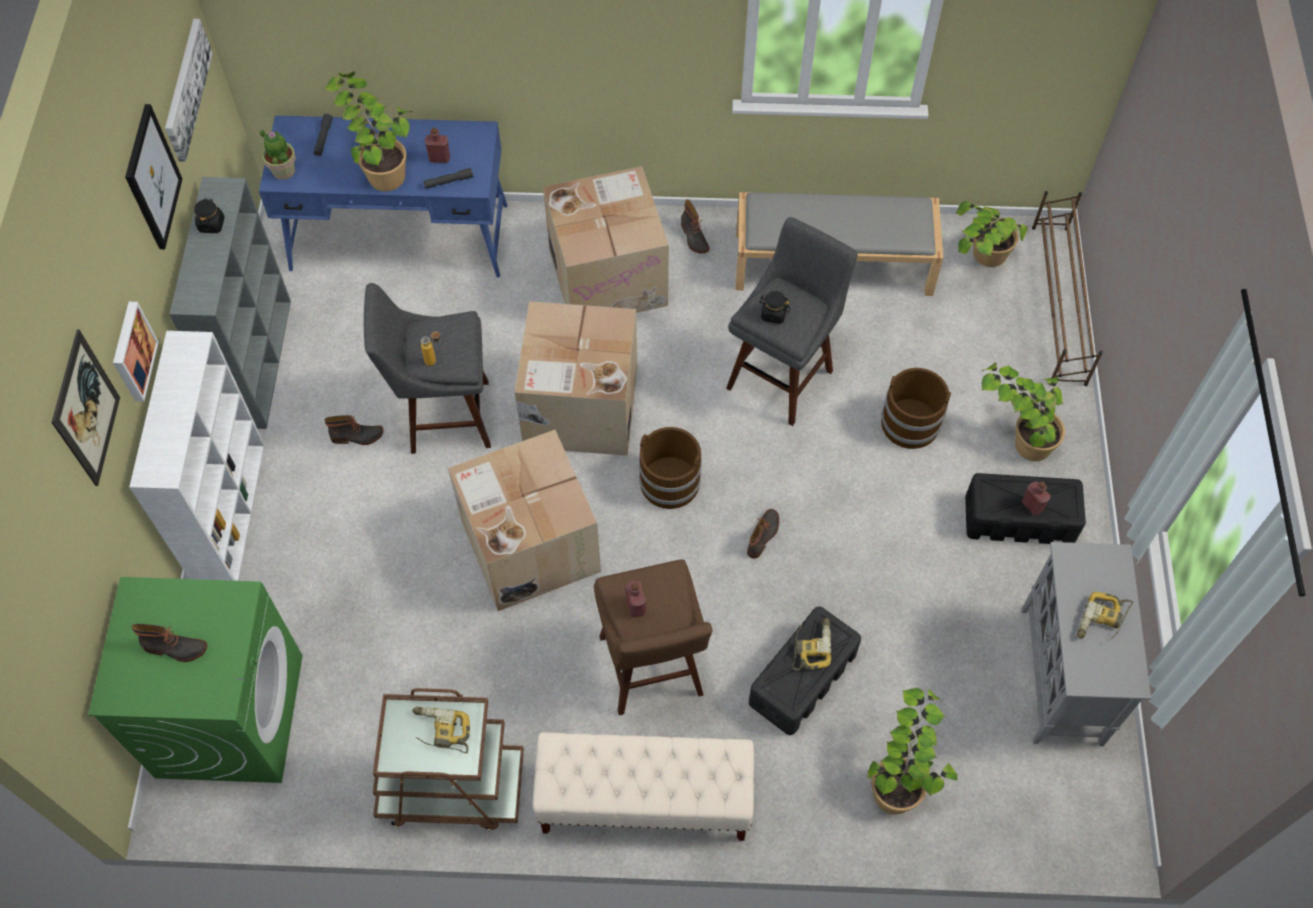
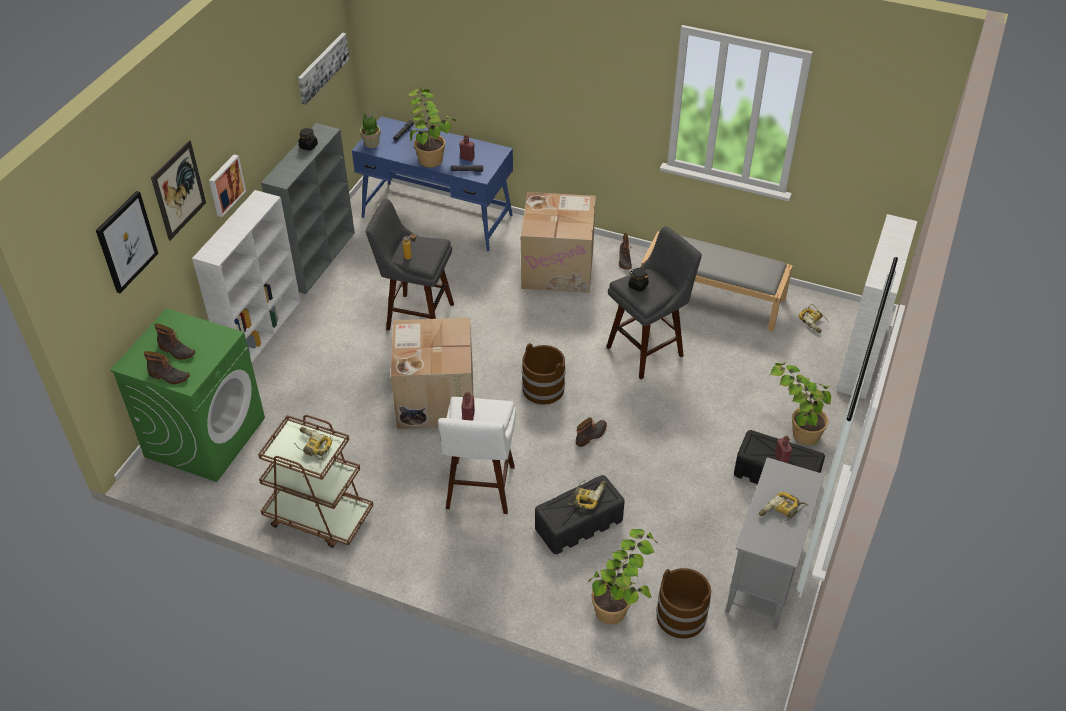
camera: 20 degrees right, 15 degrees down
(152, 178) = (277, 98): picture -> picture (126, 241)
(357, 437) = (358, 312): boot -> boot (169, 377)
(579, 408) = (504, 333): cardboard box -> none
(644, 801) = (438, 562): beige bench -> none
(652, 671) = (480, 490): brown stool -> white stool
(910, 423) = (724, 399): brown bucket -> brown bucket (681, 616)
(978, 264) = (814, 321): potted plant -> power drill
(1058, 304) = (861, 358): brown shoe rack -> white bookcase

